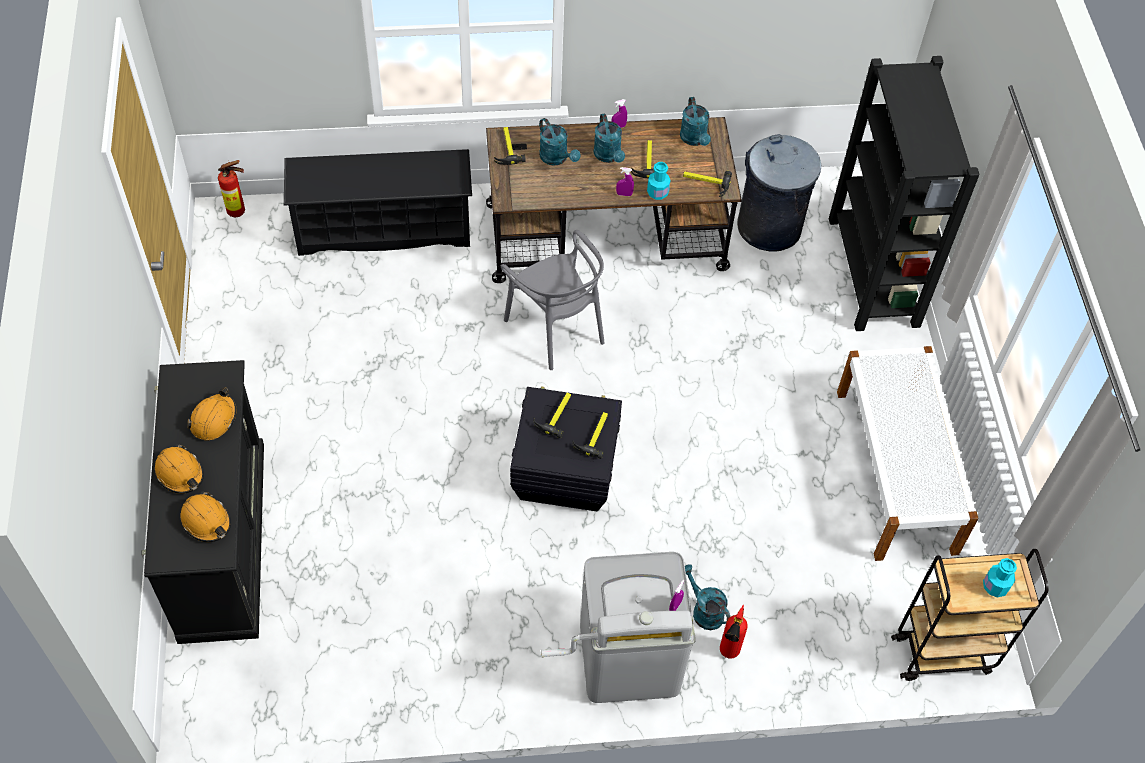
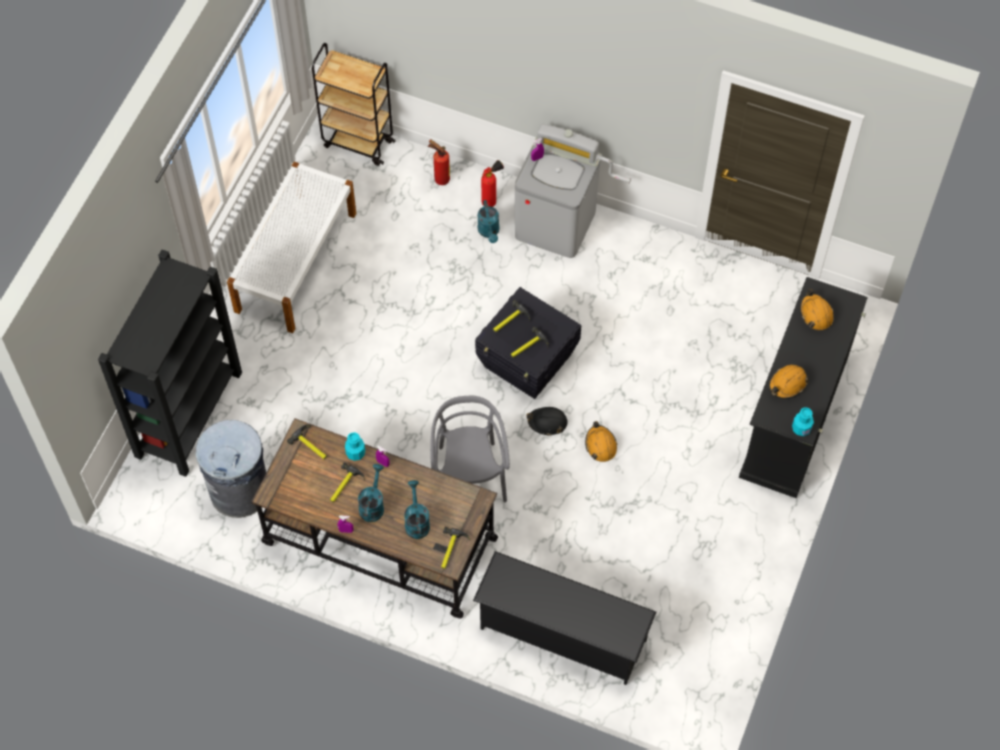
camera: 150 degrees left, 5 degrees up
(180, 473) = (823, 354): orange hard hat -> orange hard hat (600, 445)
(239, 211) = (680, 711): fire extinguisher -> fire extinguisher (440, 178)
(504, 414) = (547, 422): none -> black hard hat
(694, 139) = (292, 490): turquoise watering can -> none
(995, 586) = (346, 70): turquoise bottle -> turquoise bottle (801, 428)

